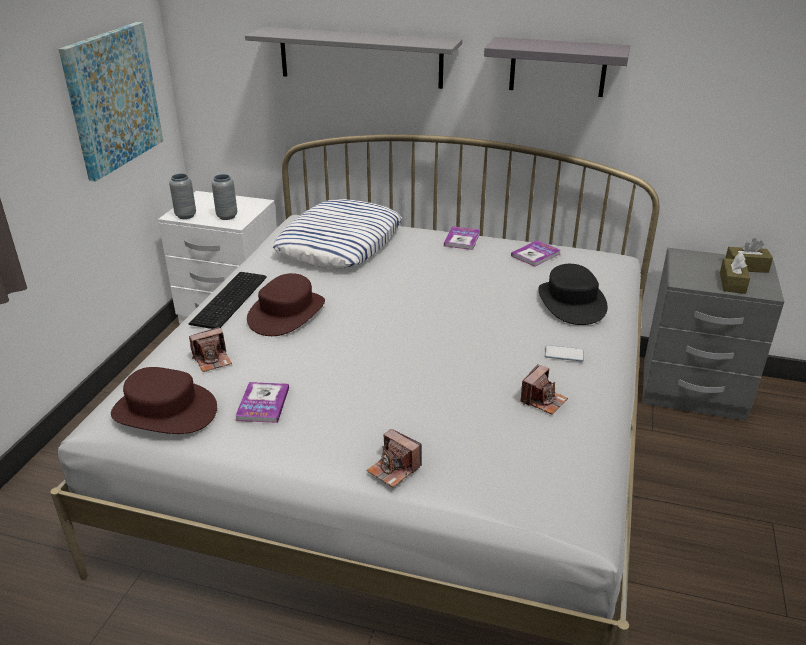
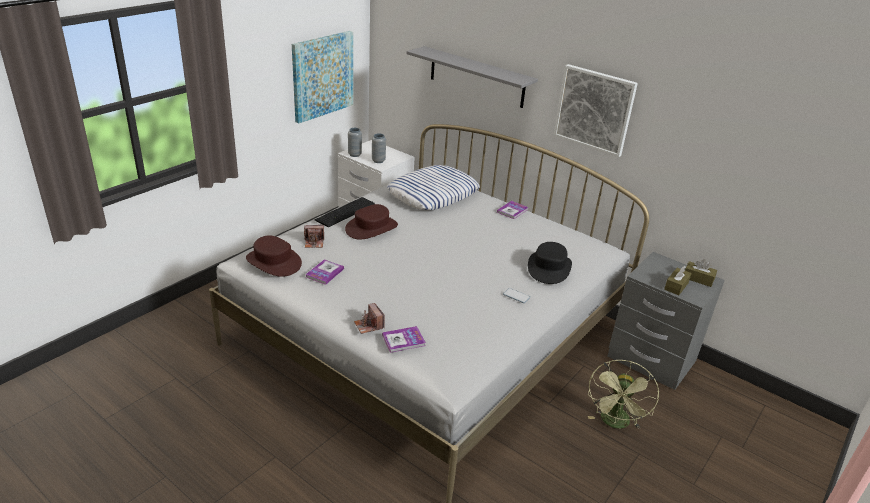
camera: 20 degrees right, 0 degrees up
(535, 255) = (552, 232): book -> book (403, 340)
(543, 400) = (480, 317): camera -> none
(558, 67) = (594, 110): grey shelf -> picture
(716, 491) = (615, 423): none -> green fan

